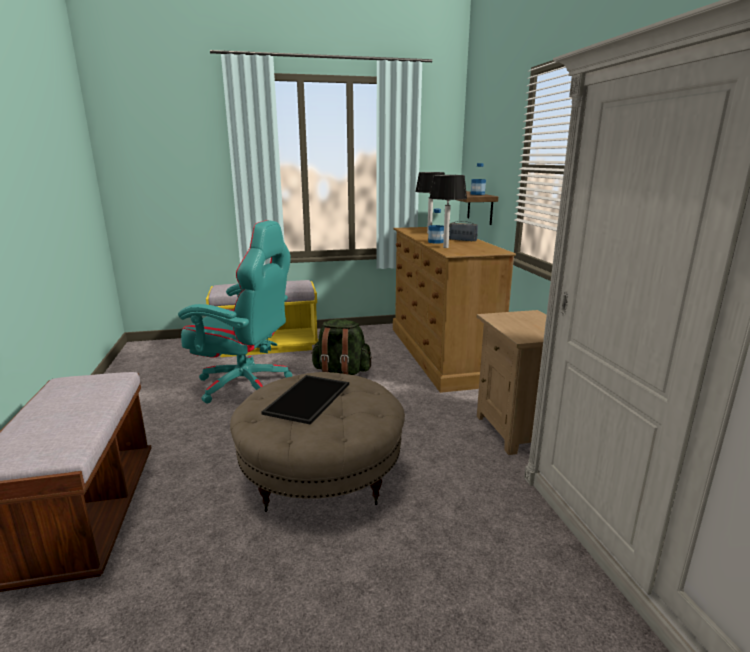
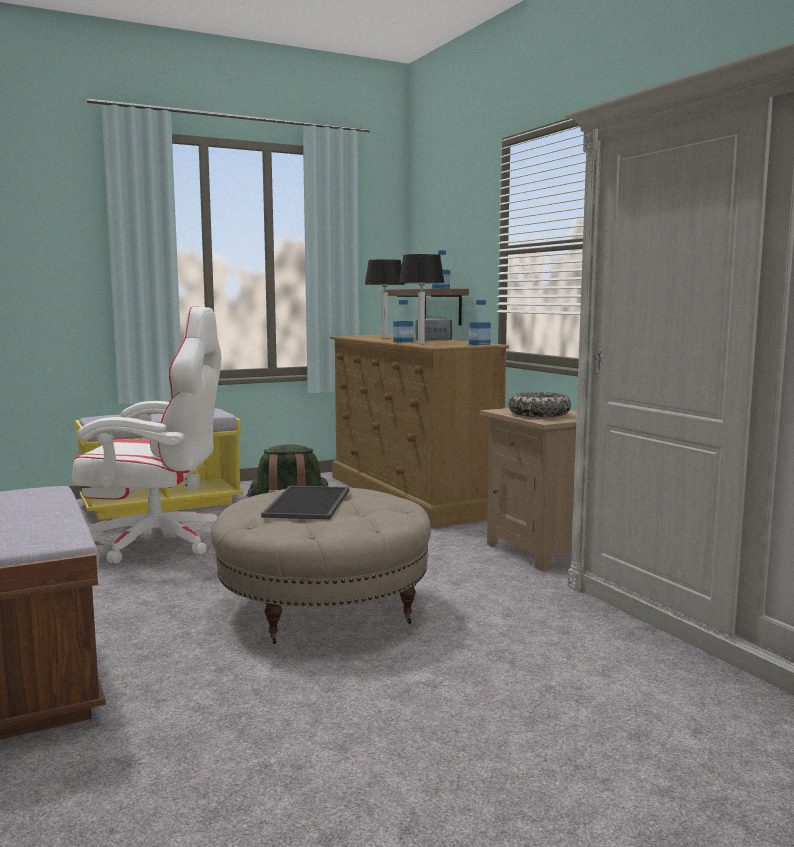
camera: 15 degrees left, 10 degrees down
(243, 384) = (156, 542): turquoise office chair -> white office chair
(491, 251) = (479, 344): none -> bottle
(522, 326) = (539, 414): none -> bowl

